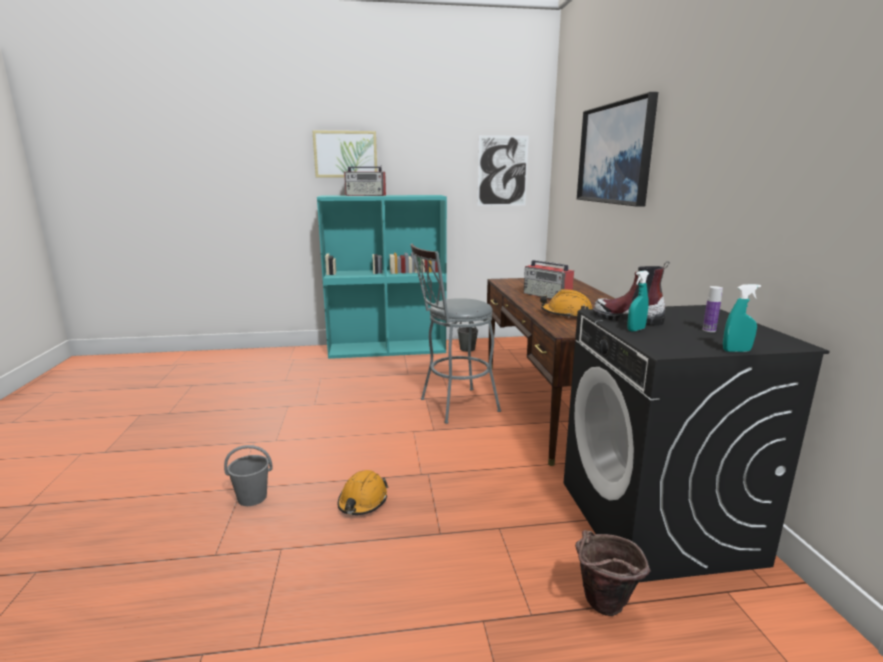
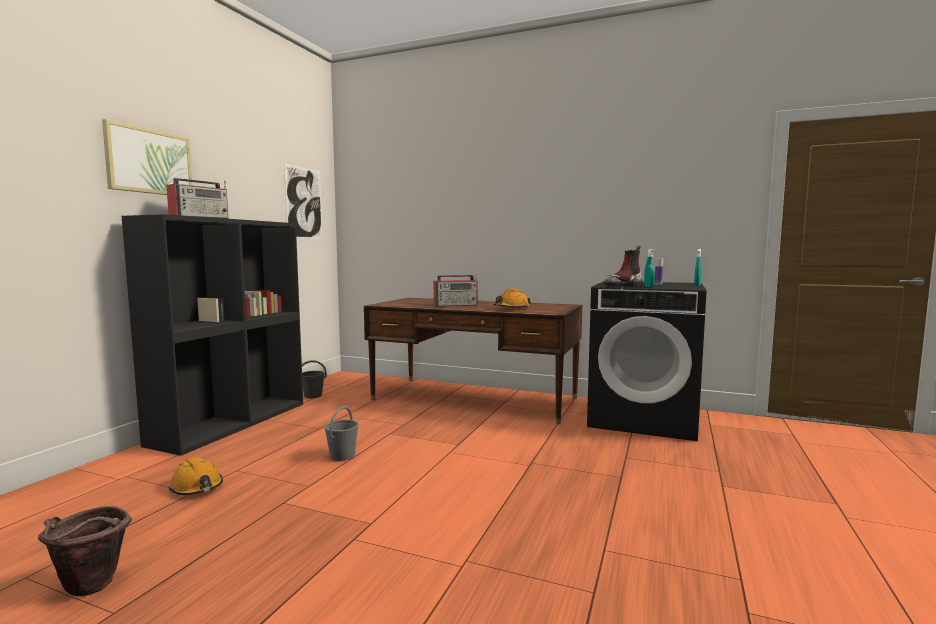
camera: 60 degrees left, 10 degrees down
(253, 497) = (494, 555): grey bucket -> grey bucket (342, 456)
(363, 501) = (552, 497): orange hard hat -> orange hard hat (197, 487)
(388, 349) = (231, 422): turquoise bookcase -> black bookcase
(453, 406) = (424, 428): grey stool -> none
(602, 608) = (717, 452): brown bucket -> brown bucket (89, 590)
(615, 154) = (459, 190): picture -> none

